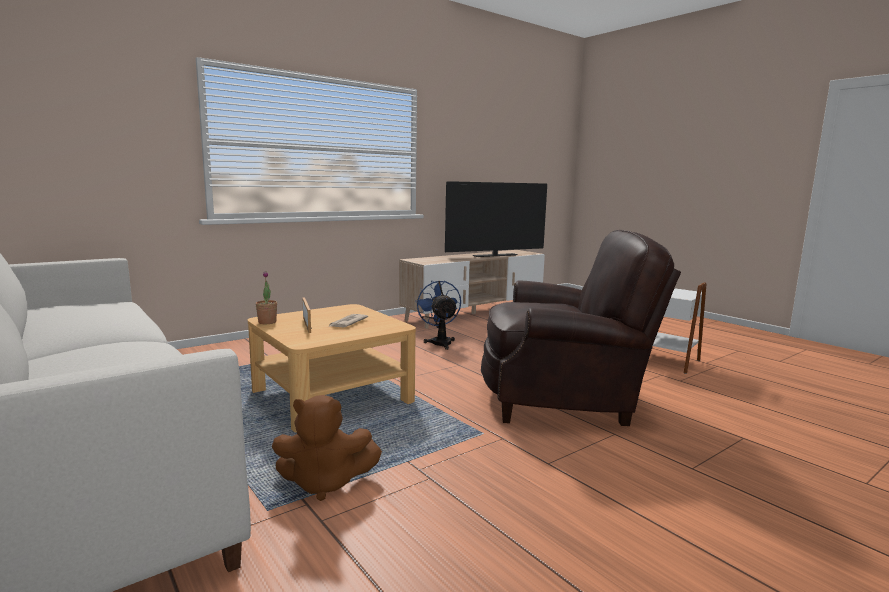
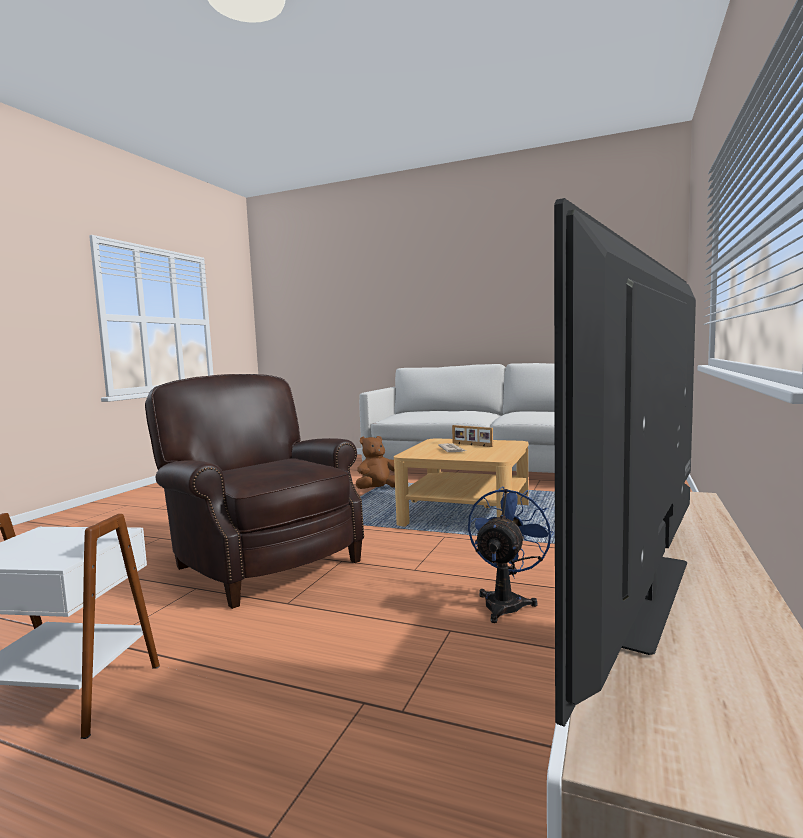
camera: 150 degrees right, 5 degrees down
(267, 322) = (503, 441): potted plant -> none
(439, 342) = (506, 602): blue fan -> blue fan turned 105 degrees counterclockwise
(564, 398) = (262, 562): brown armchair -> brown armchair turned 75 degrees clockwise

